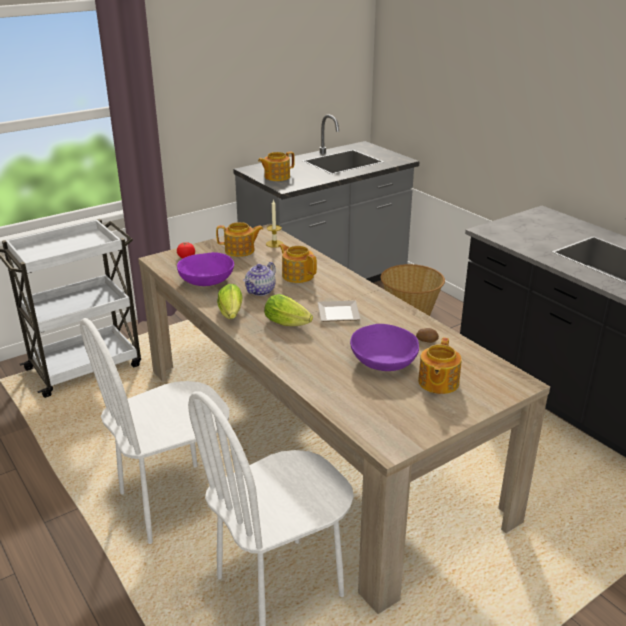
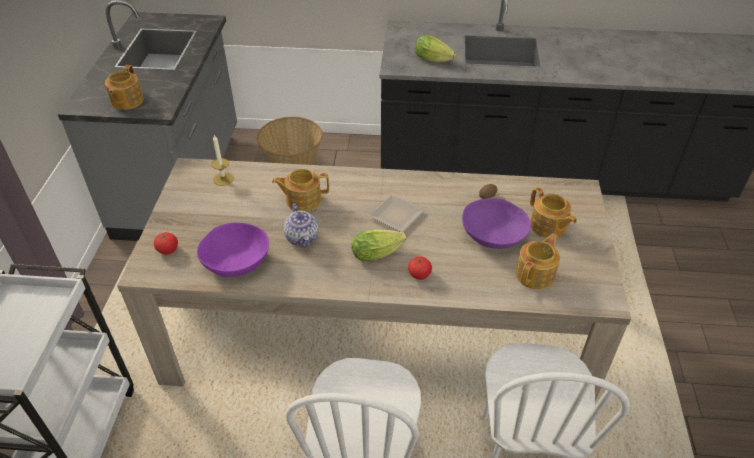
camera: 50 degrees left, 15 degrees up
(231, 314) = (322, 280): lettuce -> lettuce (435, 59)
(240, 251) = (206, 207): teapot -> teapot (536, 274)
(290, 347) = (419, 274): none -> tomato

